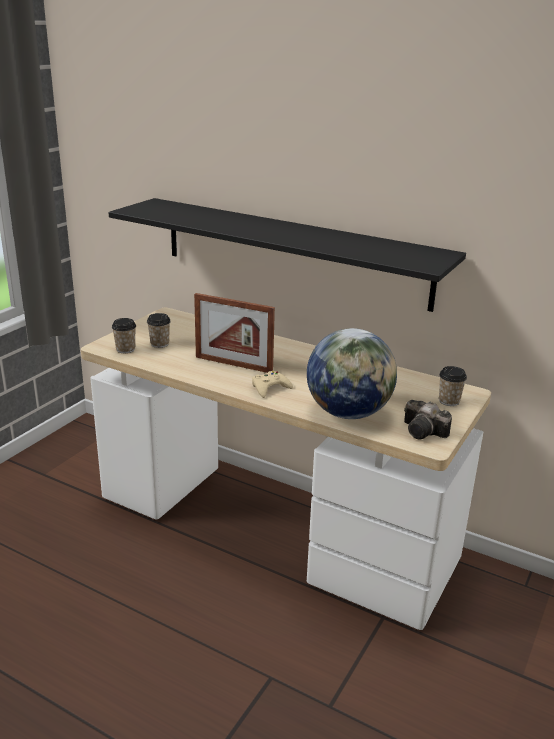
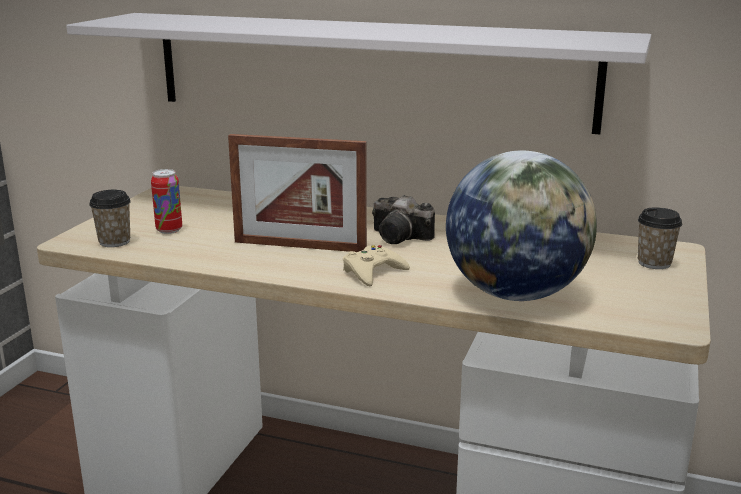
camera: 10 degrees left, 5 degrees down
(159, 344) = (169, 230): cup -> can
(292, 252) = (367, 69): black shelf -> white shelf
(425, 432) = (650, 308): camera -> camera (402, 237)

